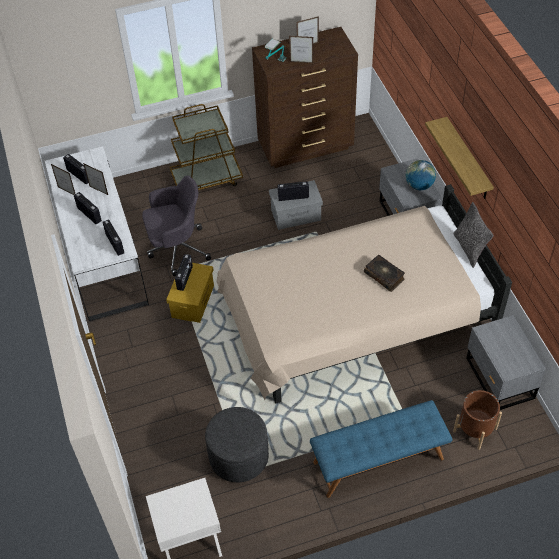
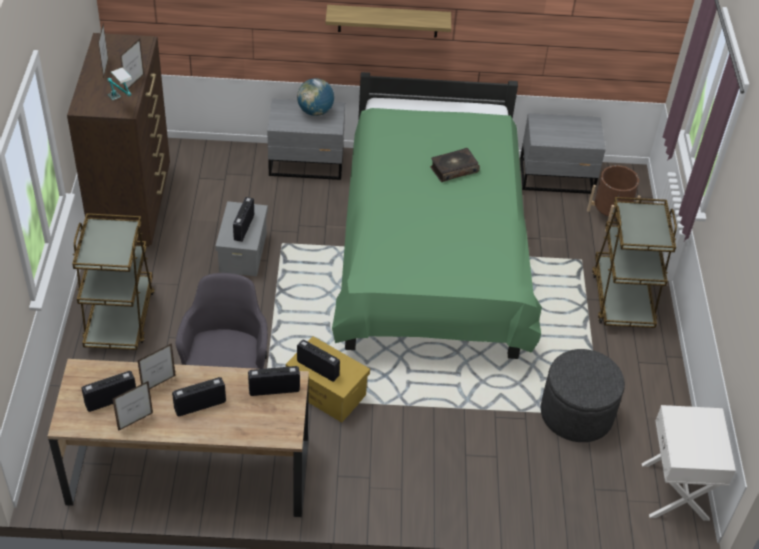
camera: 75 degrees left, 5 degrees down
(103, 256) = (189, 472): white desk -> brown desk
(354, 319) = (431, 255): beige bed -> green bed
(378, 461) = (622, 298): blue bench -> brown cart
(469, 249) = (445, 99): pillow -> none

